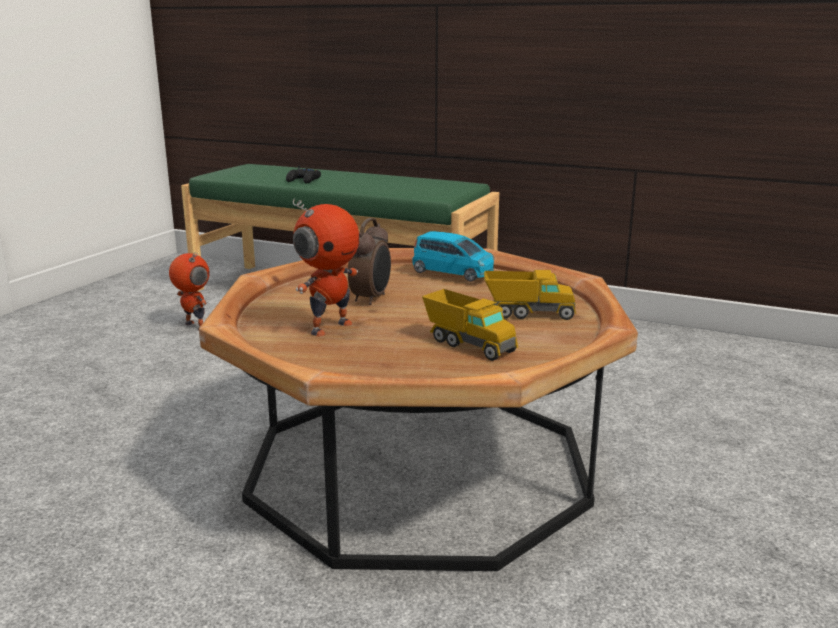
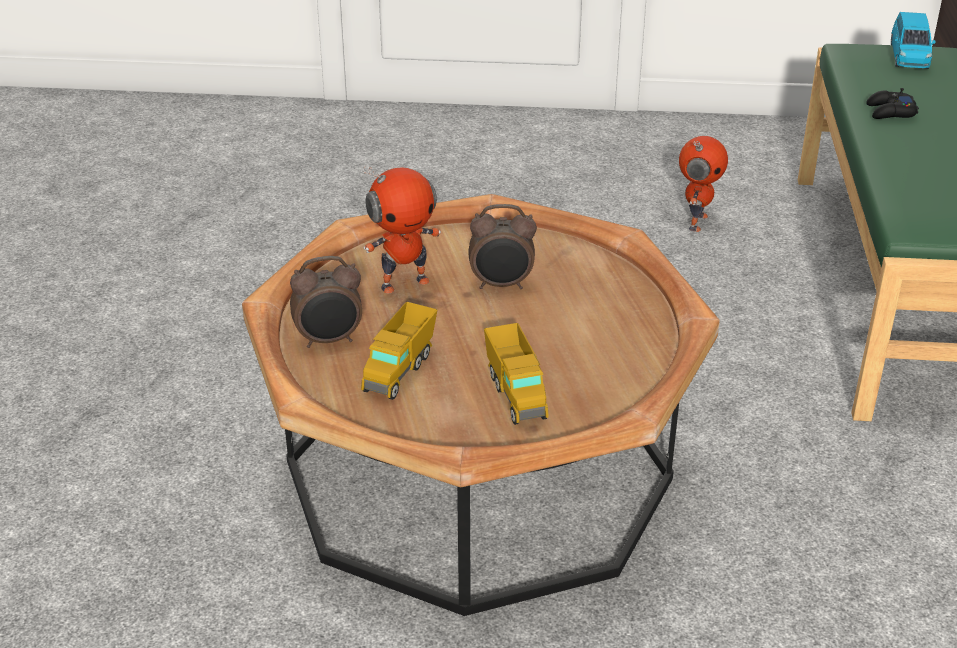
camera: 70 degrees right, 15 degrees up
(329, 327) = (404, 283): toy robot -> toy robot turned 45 degrees counterclockwise
(397, 365) = (329, 340): none -> alarm clock
(453, 273) = (619, 315): blue toy car -> blue toy car (909, 56)

